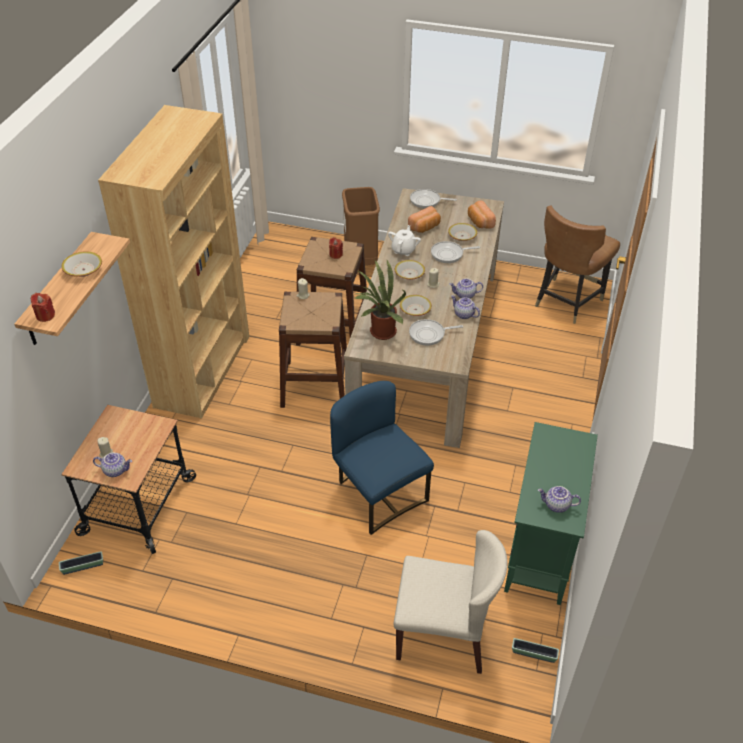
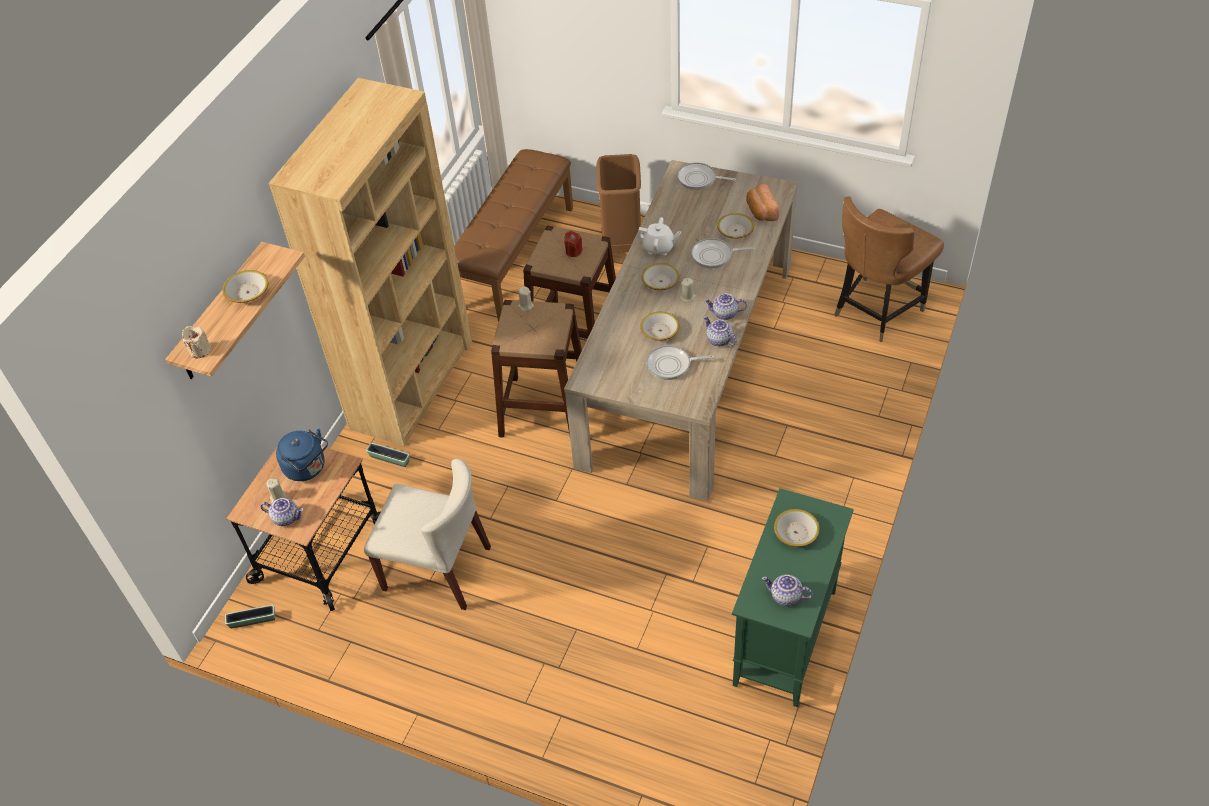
camera: 10 degrees right, 5 degrees up
(45, 315) = (200, 350): red candle -> beige candle
(130, 430) = (307, 468): none -> blue kettle
(276, 272) = (515, 257): none -> brown bench
(379, 493) = (602, 553): blue chair -> none
(380, 332) = (612, 359): potted plant -> none
(403, 250) = (658, 248): white teapot -> white teapot turned 75 degrees clockwise
(425, 227) = (690, 217): bread -> none
(443, 633) = (653, 731): beige chair -> beige chair (438, 568)
(534, 654) = (755, 764): planter -> planter (389, 459)
(554, 455) = (795, 532): none -> bowl

